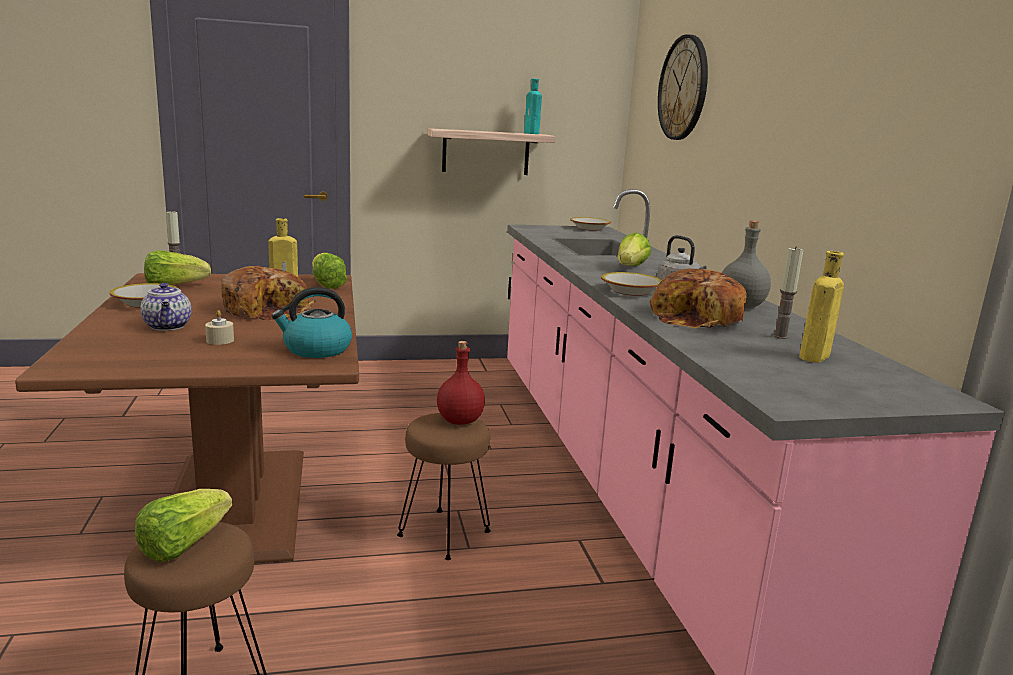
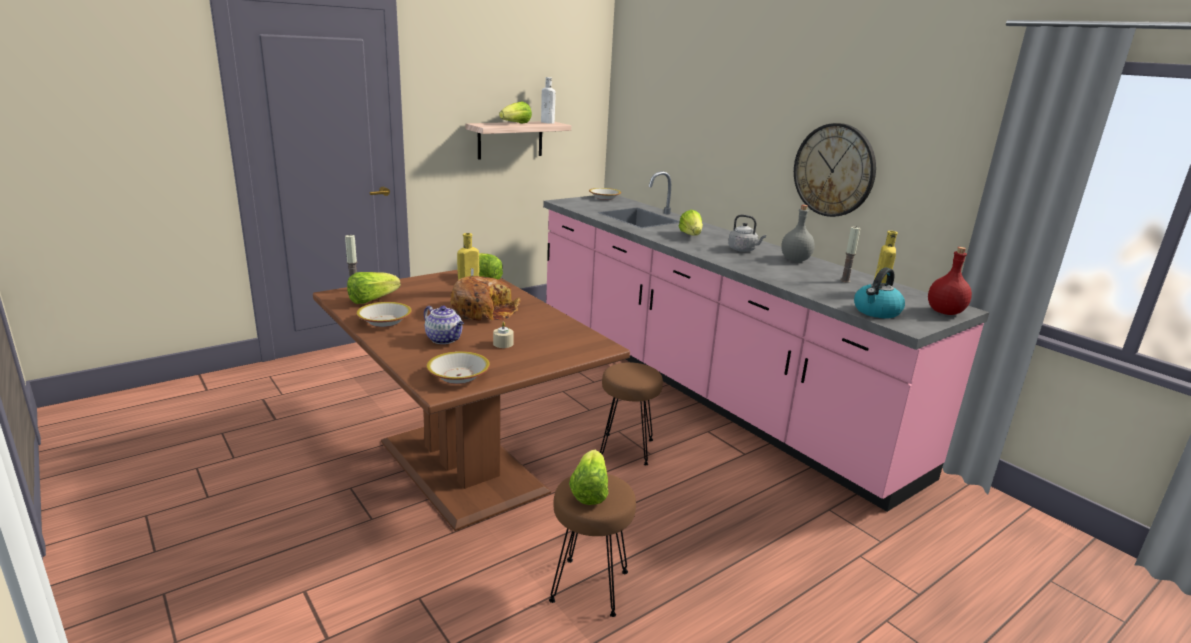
camera: 25 degrees left, 5 degrees up
(316, 350) = (577, 338): kettle -> kettle (876, 312)
(459, 421) = (635, 368): red bottle -> red bottle (944, 312)
(486, 131) = (516, 124): none -> lettuce
(532, 133) = (548, 122): turquoise bottle -> white bottle
(630, 291) = (724, 258): bowl -> bowl (458, 376)
(683, 88) = (678, 89): wall clock -> wall clock (834, 170)
(698, 319) = (790, 275): bread -> none

